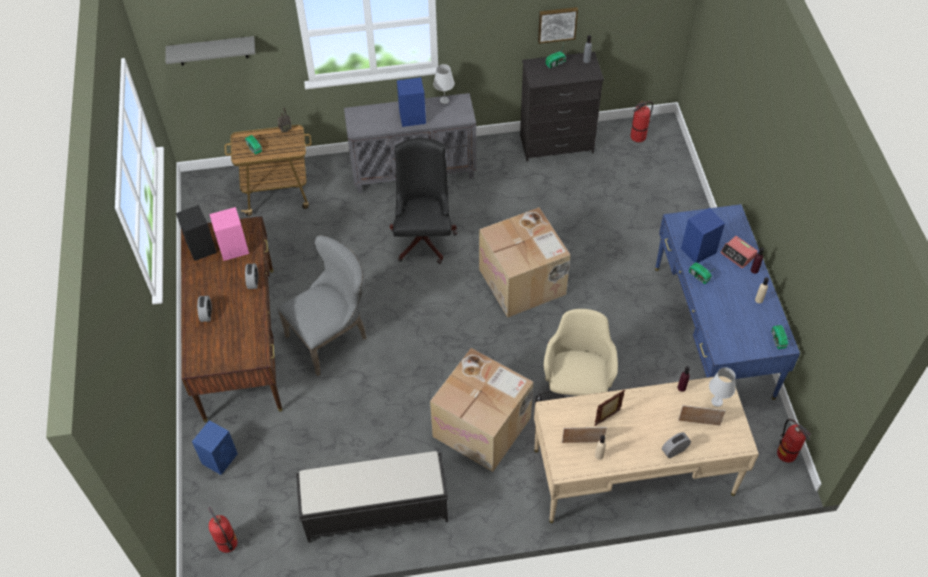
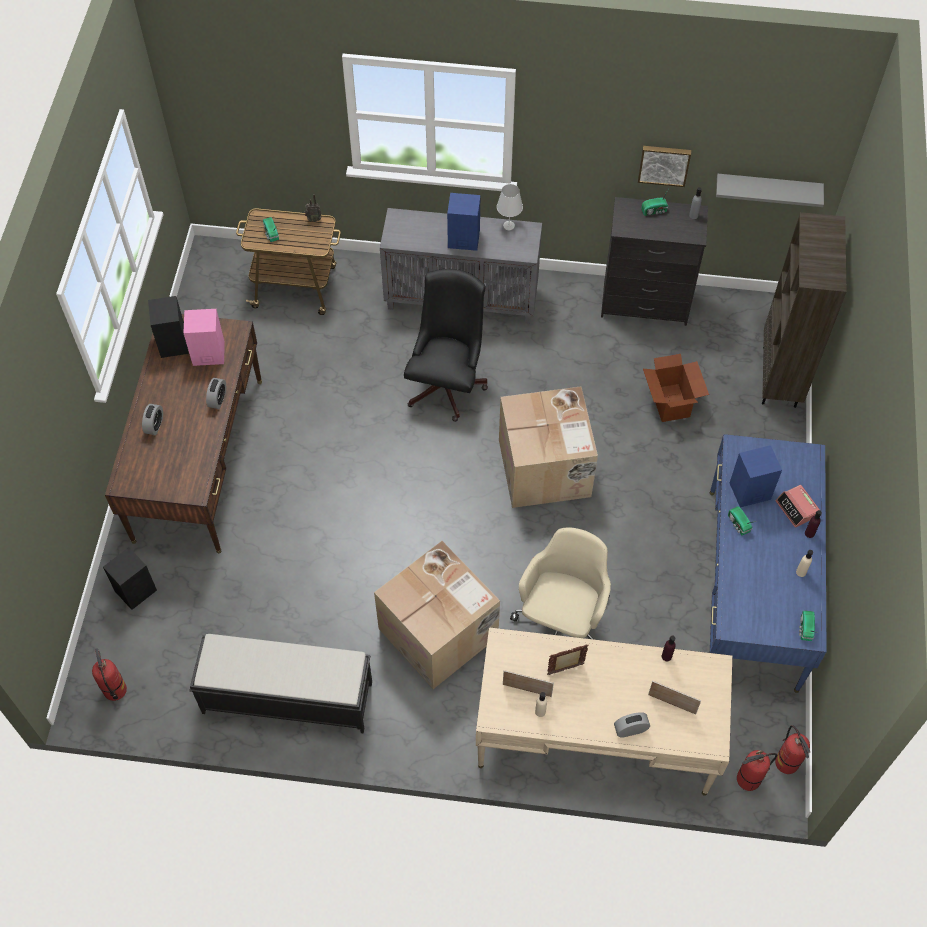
camera: 15 degrees right, 5 degrees up
(212, 51) = (241, 111): grey shelf -> grey shelf (767, 189)
(220, 458) = (136, 590): blue speaker -> black speaker
(332, 336) = (303, 478): grey chair -> none
(602, 211) = (670, 403): none -> cardboard box
(638, 137) = (748, 318): fire extinguisher -> fire extinguisher (748, 780)
(677, 174) = (780, 377): none -> brown bookcase
(717, 401) = (703, 684): white table lamp -> none

